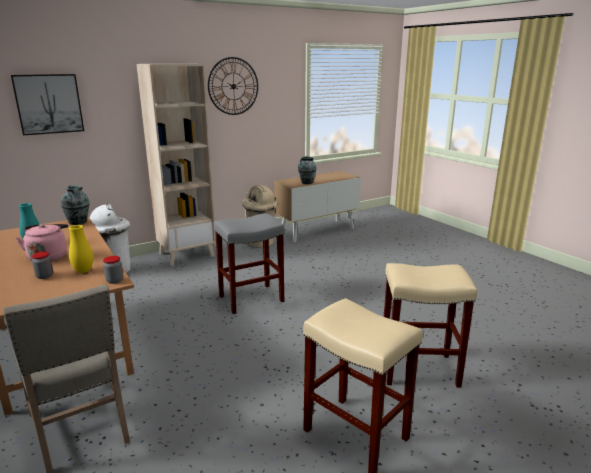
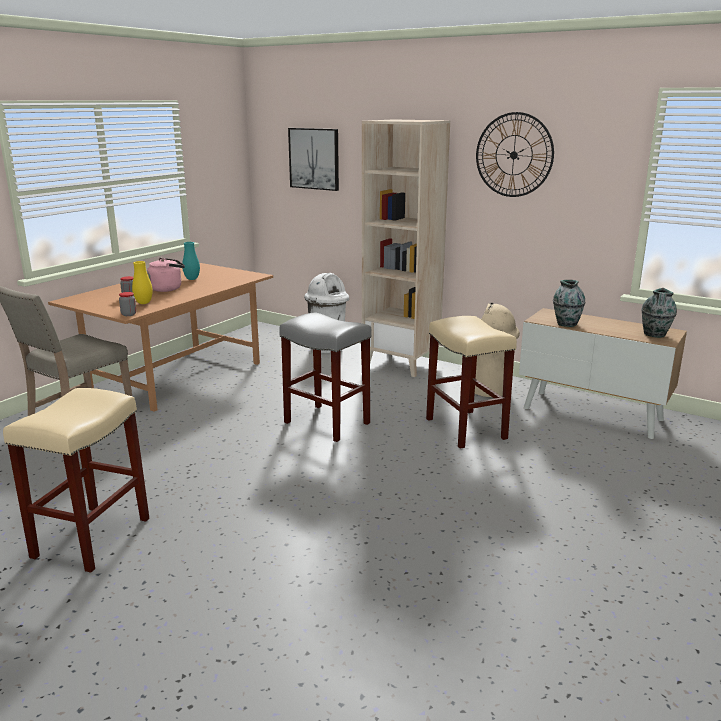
camera: 65 degrees right, 0 degrees up
(78, 222) = (253, 276): vase -> vase (654, 335)
(417, 369) = (230, 562): beige stool -> beige stool (464, 428)

